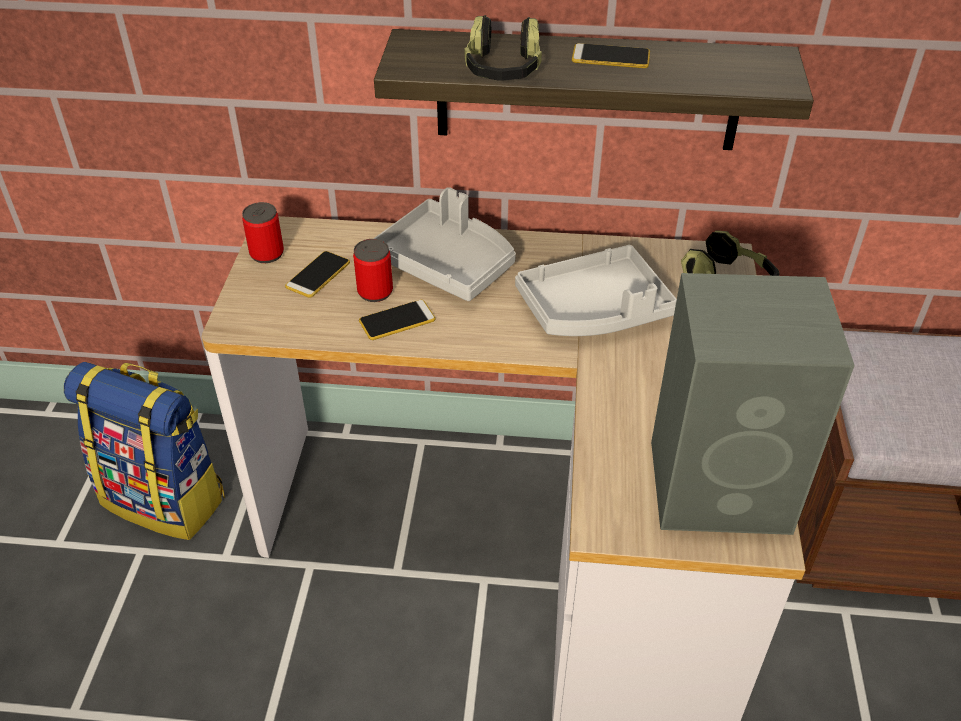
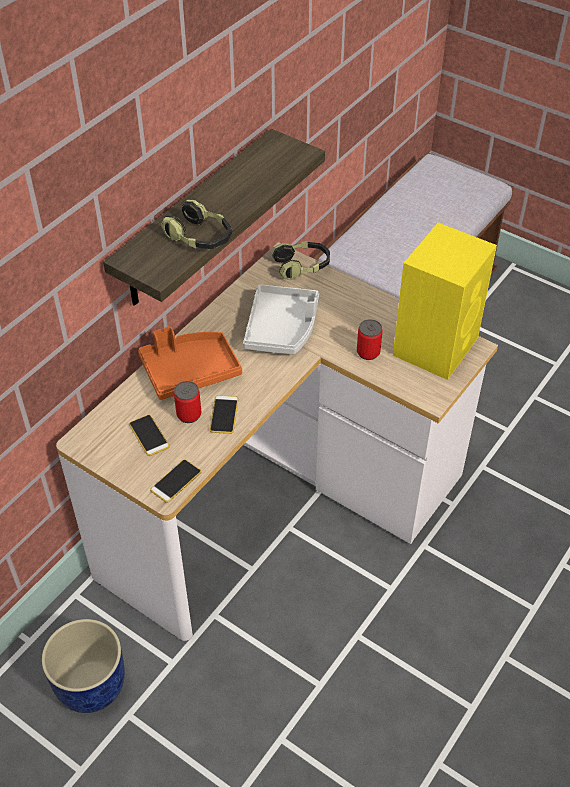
camera: 60 degrees left, 5 degrees up
(166, 499) = (91, 683): backpack -> blue planter
(267, 254) = (104, 454): can -> can (368, 352)
(447, 263) = (189, 371): grey tray -> orange tray
(610, 57) = (223, 193): phone -> phone (176, 481)
(723, 486) = (436, 345): grey speaker -> yellow speaker

